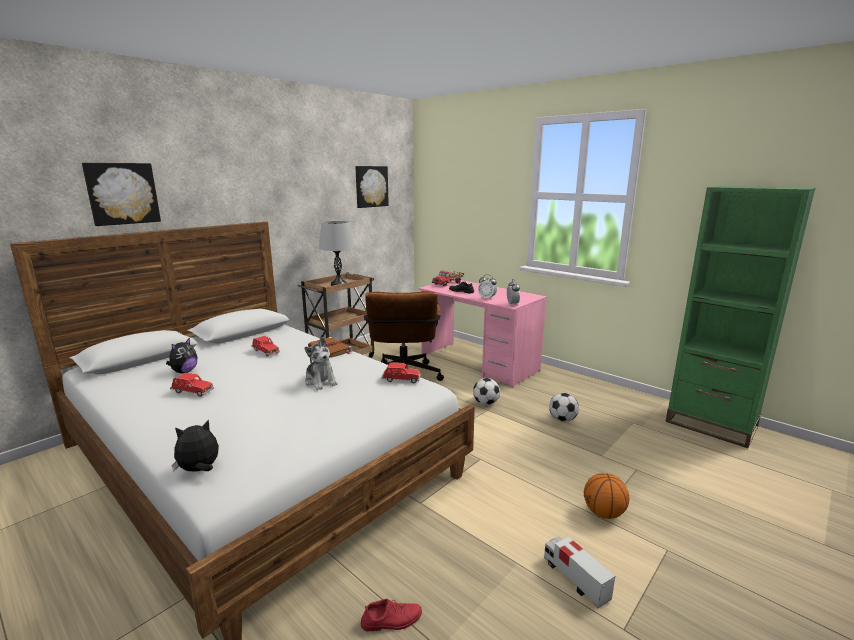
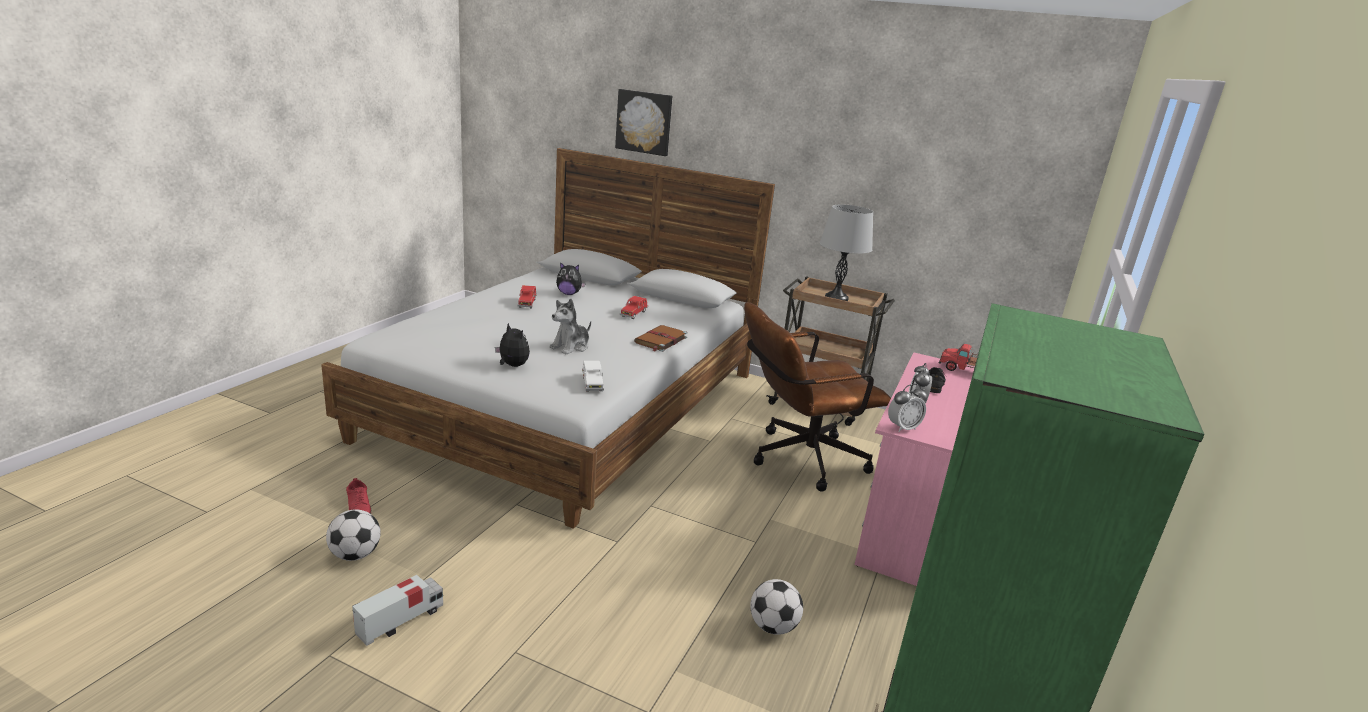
camera: 70 degrees right, 5 degrees up
(200, 470) = (401, 328): plush toy -> plush toy (512, 366)
(371, 186) = (981, 173): picture -> none
(401, 380) = (592, 383): red toy car -> white toy car
(486, 403) = (776, 539): football -> football (355, 555)
(603, 513) = (523, 657): basketball -> none

